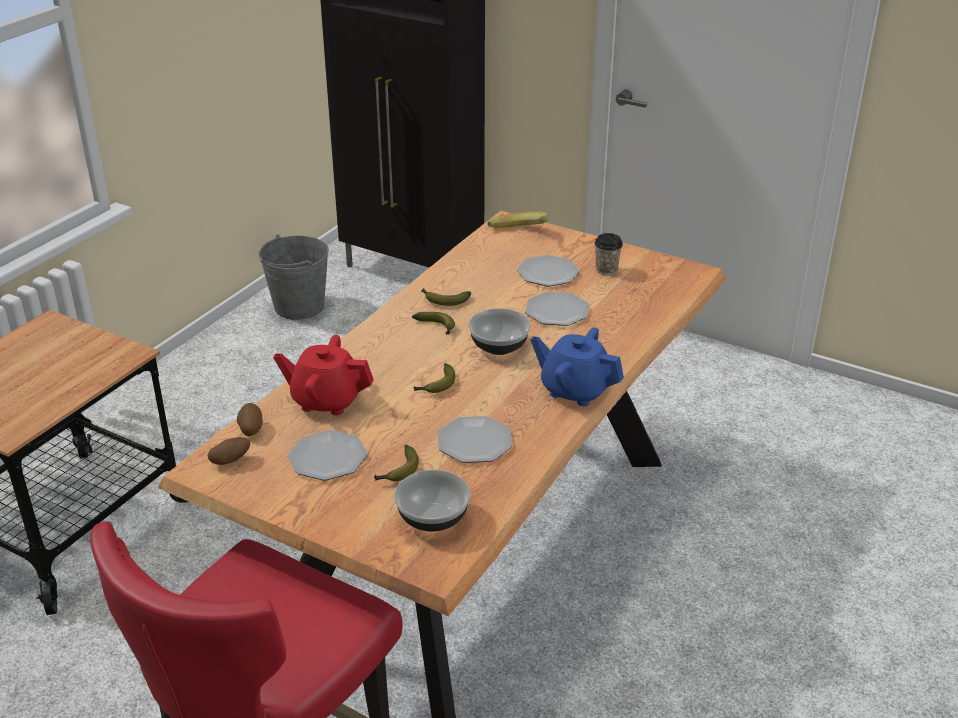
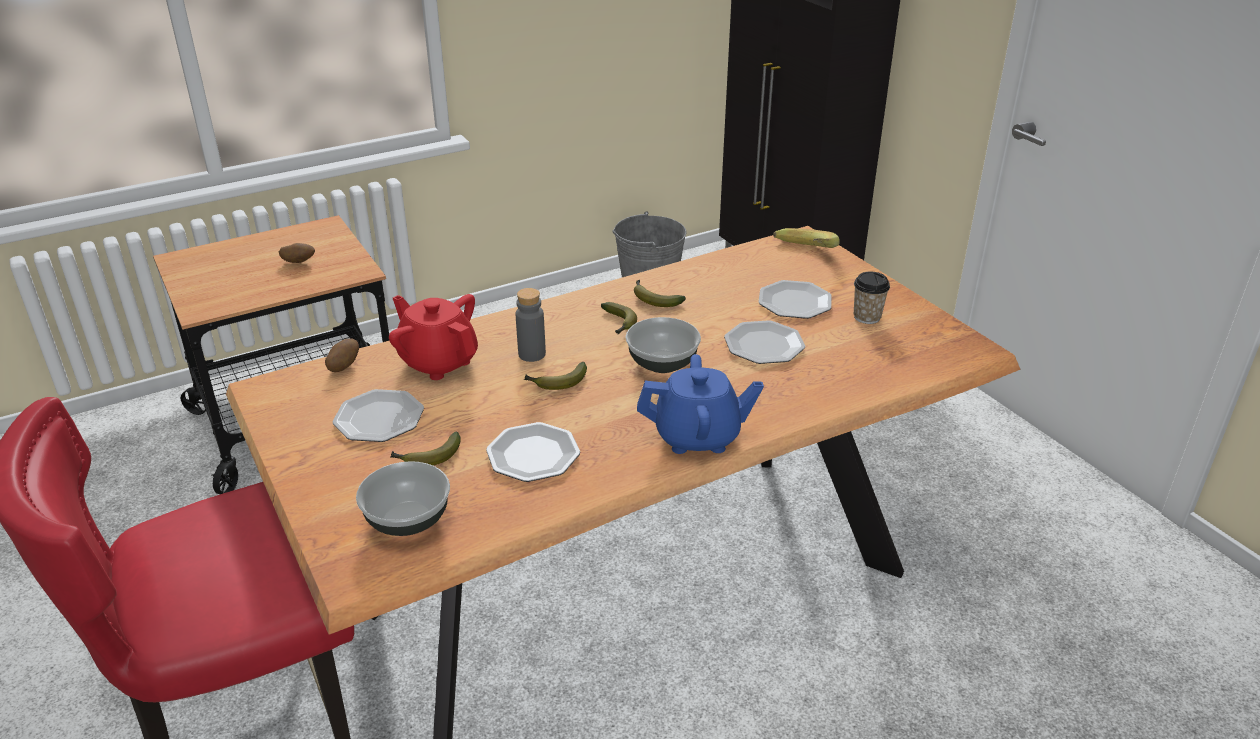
camera: 30 degrees right, 0 degrees up
(230, 461) = (295, 390): potato -> potato (299, 262)
(394, 371) = (532, 354): none -> grey bottle
(575, 390) = (698, 437): blue teapot -> blue teapot turned 120 degrees clockwise

